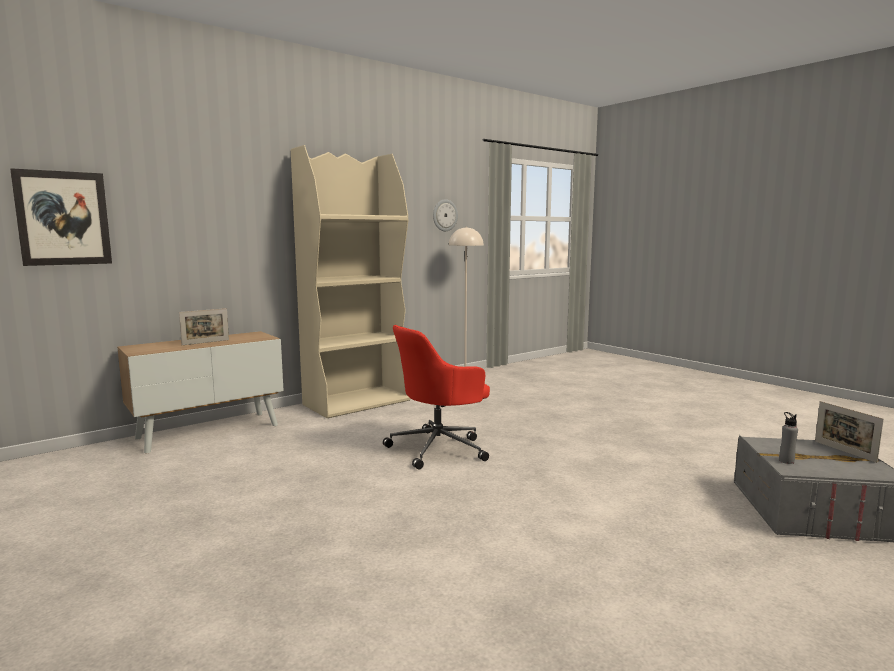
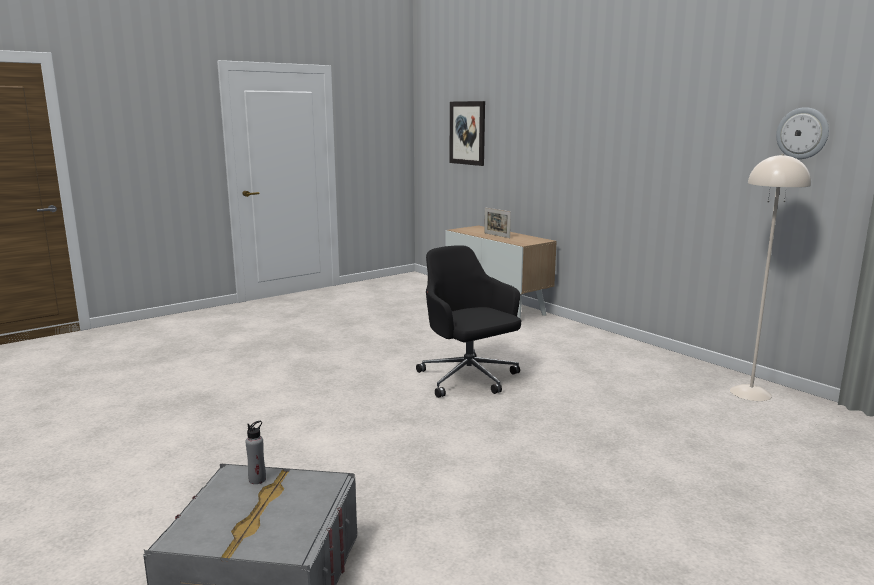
camera: 90 degrees right, 5 degrees up
(357, 402) = (602, 343): beige bookcase -> none
(439, 448) = (469, 379): red office chair -> black office chair
(844, 451) = (265, 538): picture frame -> none

